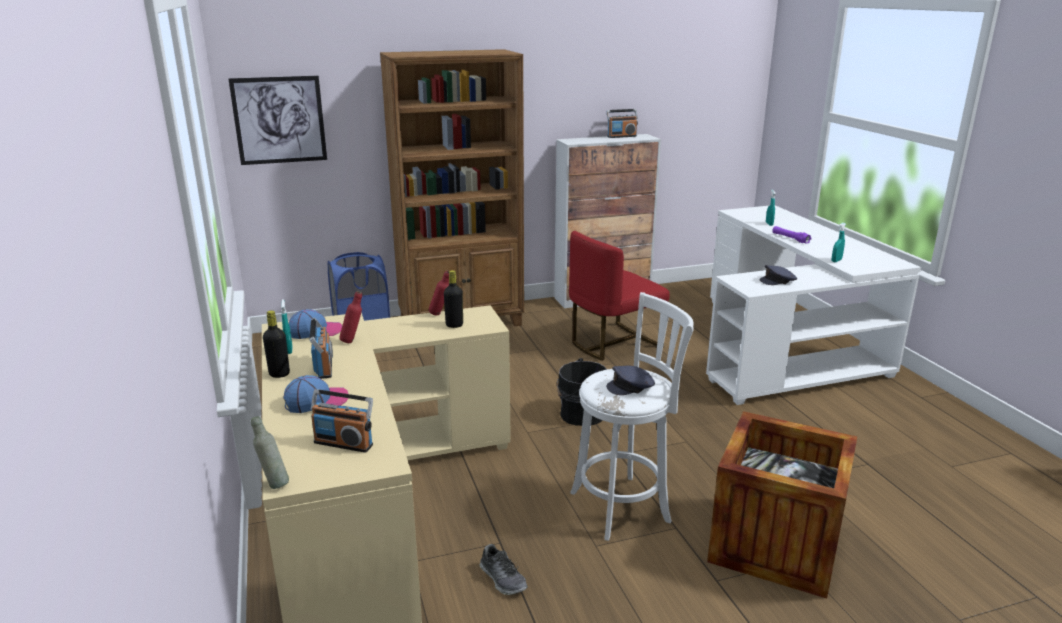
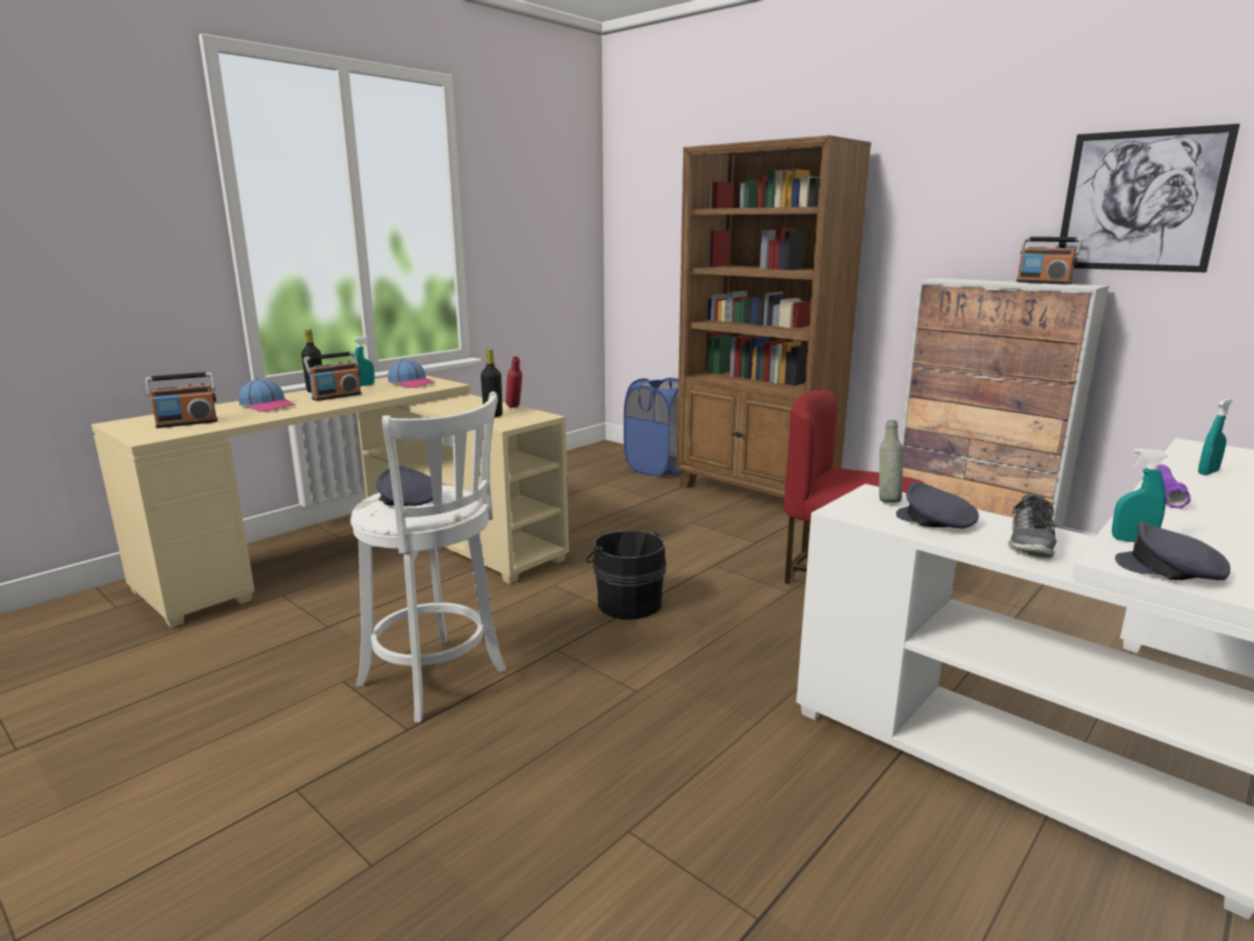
camera: 60 degrees right, 5 degrees down
(274, 484) = (116, 421): grey bottle -> grey bottle (887, 500)
(279, 120) = (644, 228): picture -> picture (1140, 201)
(344, 443) = (187, 423): radio -> radio turned 105 degrees counterclockwise
(353, 341) = (399, 393): red bottle -> none
(503, 579) = (264, 644): shoe -> shoe (1031, 543)
(775, 544) = (405, 831): crate -> none
(867, 267) = (1172, 571): none -> grey cap

